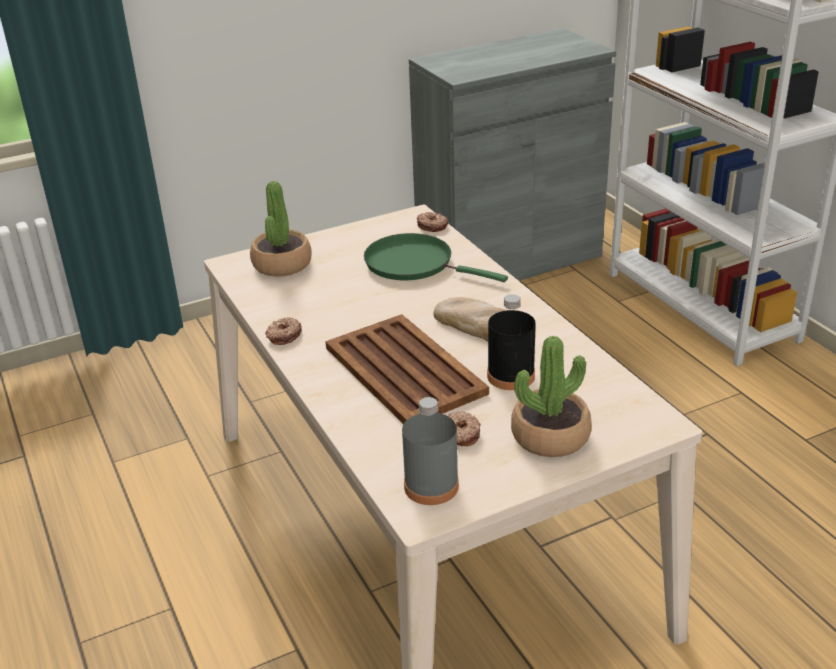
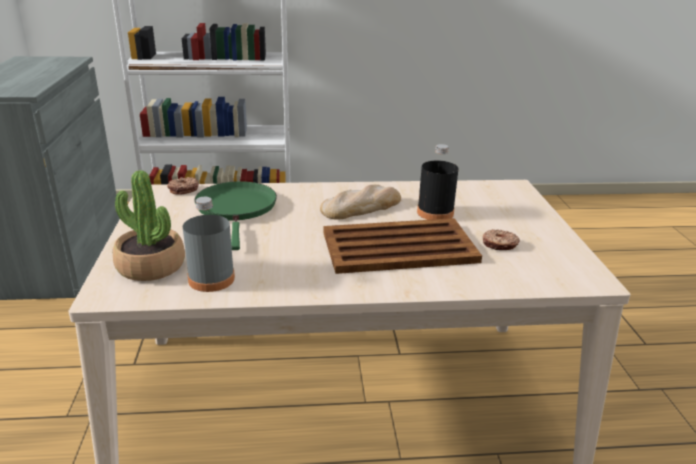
camera: 70 degrees left, 5 degrees down
(283, 336) = (292, 290): donut -> none
(414, 264) = (237, 209): green frying pan -> green frying pan turned 120 degrees clockwise
(431, 486) = (560, 269): grey bottle -> grey bottle (211, 279)
(550, 436) = (514, 217): potted plant -> none

